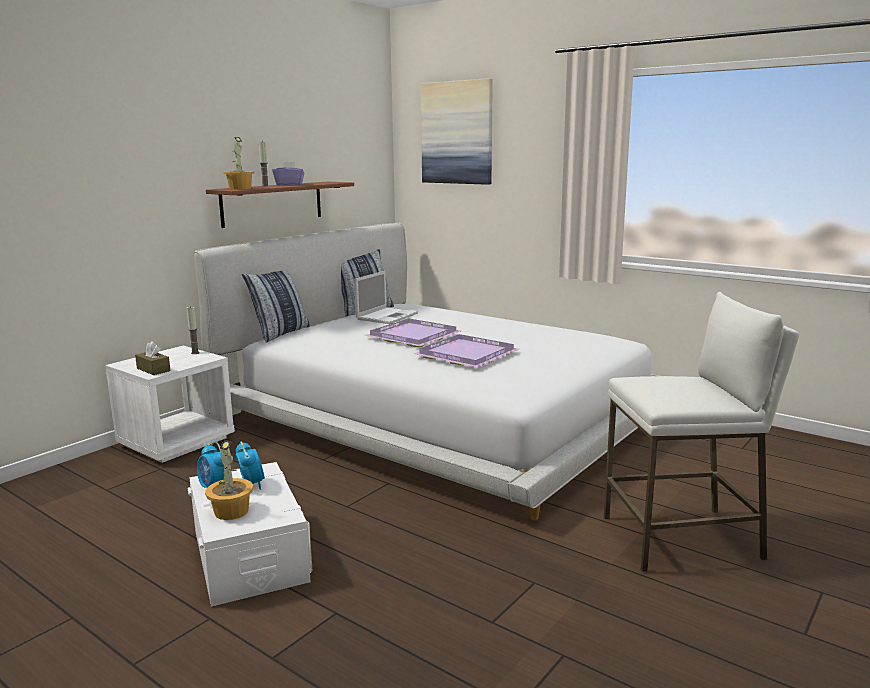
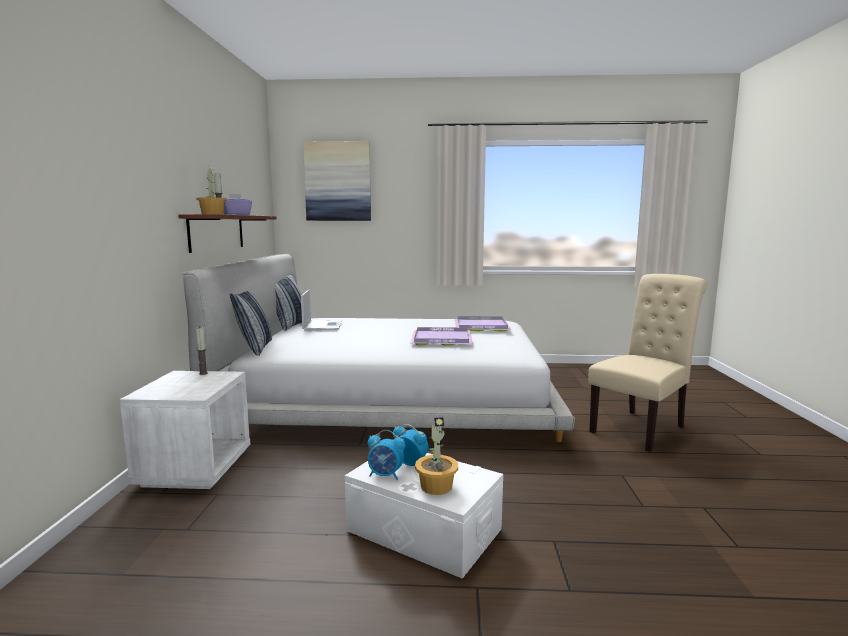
camera: 35 degrees left, 5 degrees down
(153, 369) = (191, 392): brown tissue box -> none
(413, 336) = (375, 334): purple tray -> purple tray (480, 326)
(682, 538) = (641, 428): white stool -> beige chair

